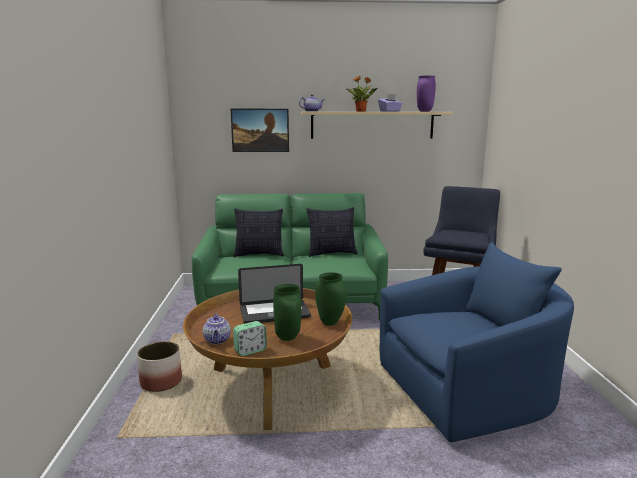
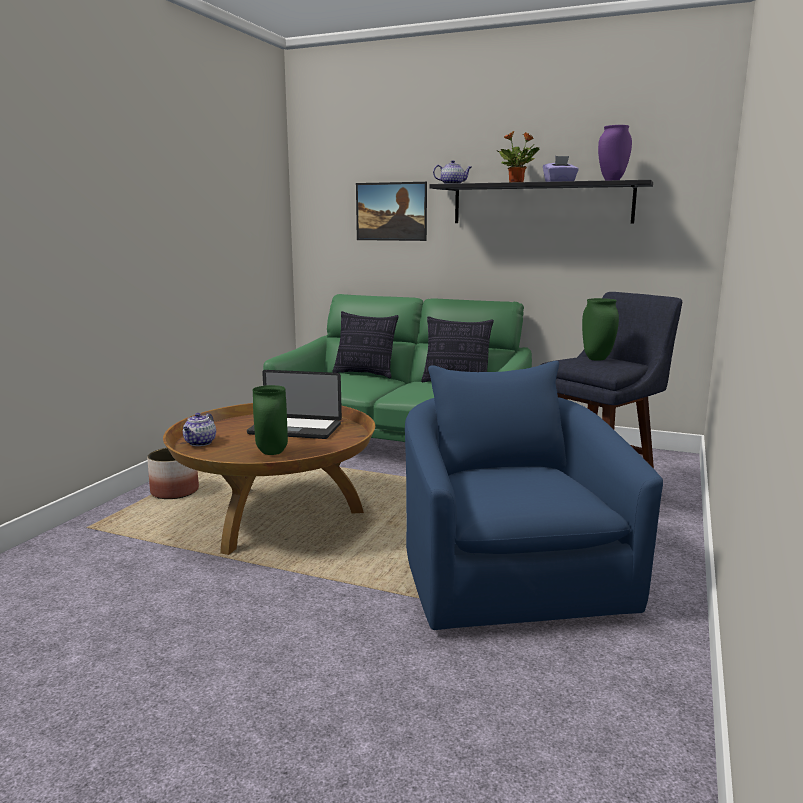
camera: 25 degrees right, 0 degrees up
(250, 350) = (217, 456): alarm clock -> none
(330, 323) = (341, 447): green vase -> green vase (598, 359)
(372, 125) = (541, 203): beige shelf -> black shelf
(469, 391) = (509, 574): blue armchair -> blue armchair turned 105 degrees counterclockwise

